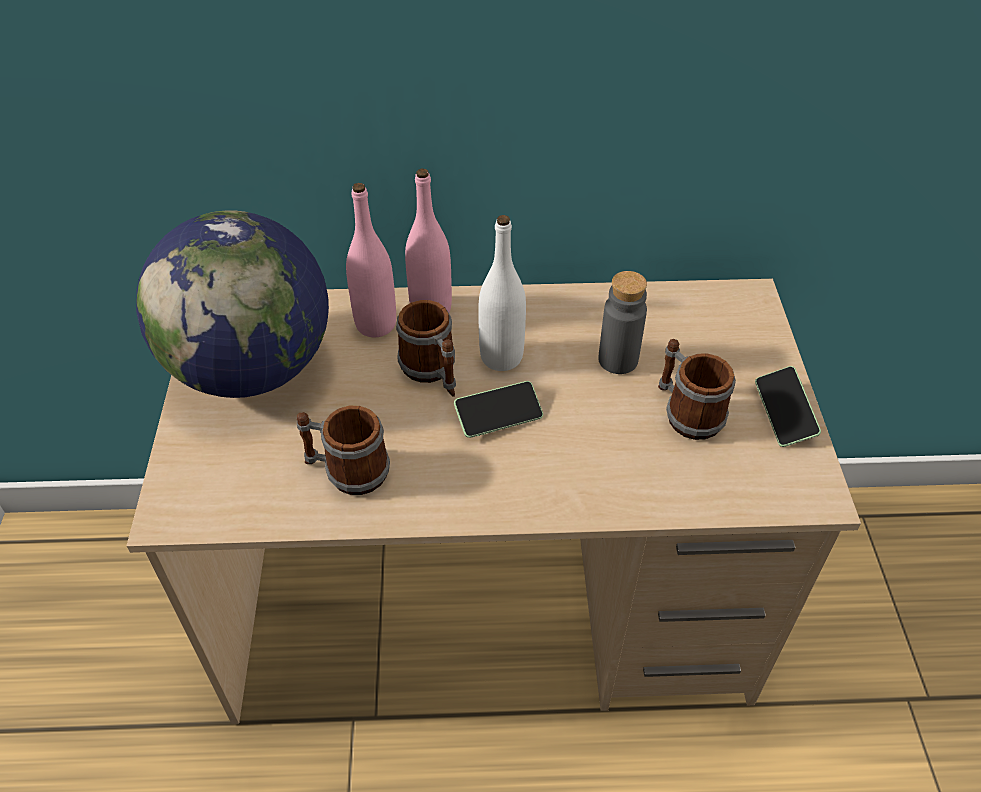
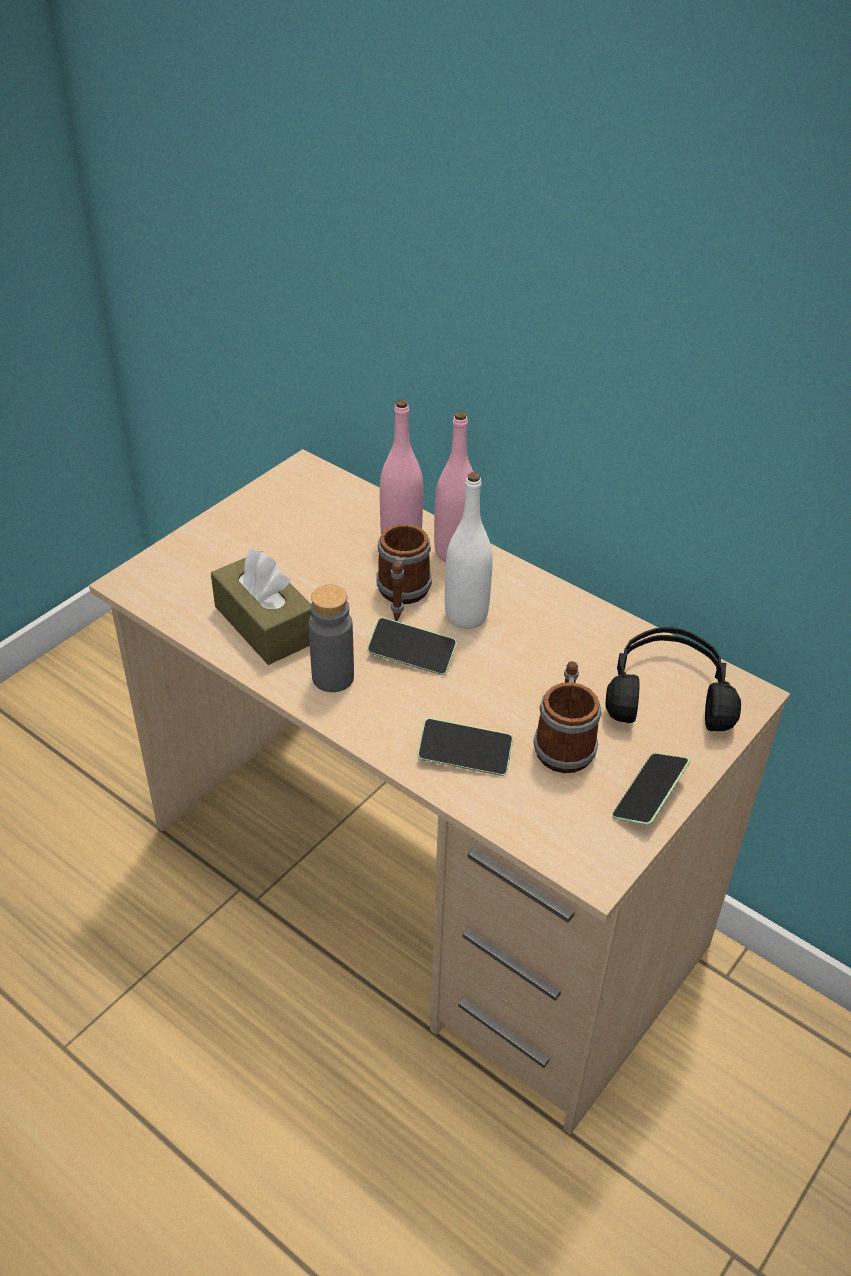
camera: 40 degrees right, 5 degrees down
(252, 369) = (282, 522): globe -> none
(347, 471) = (265, 624): mug -> brown tissue box
(618, 360) = (557, 672): grey bottle -> grey bottle (333, 677)
(633, 473) = (464, 756): none -> phone
(704, 327) = (668, 692): none -> black headphones

